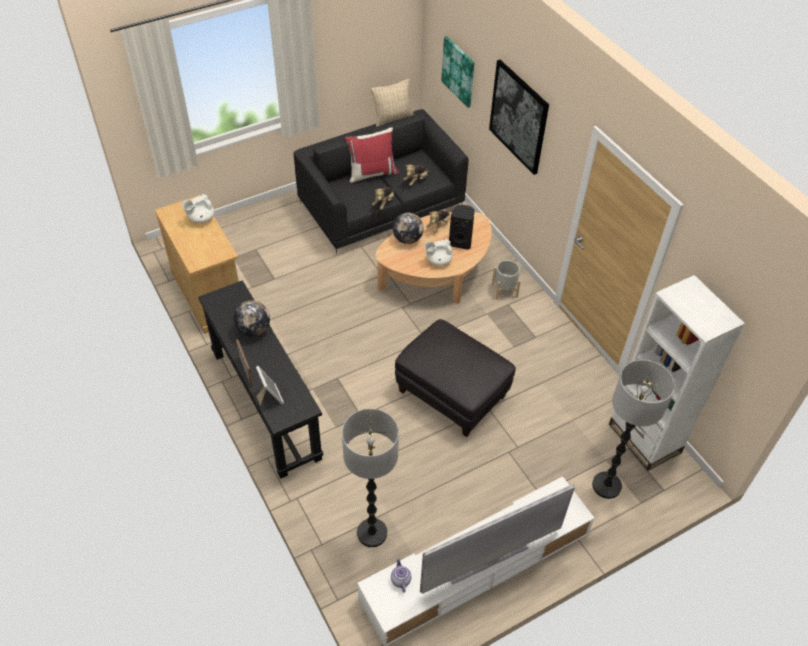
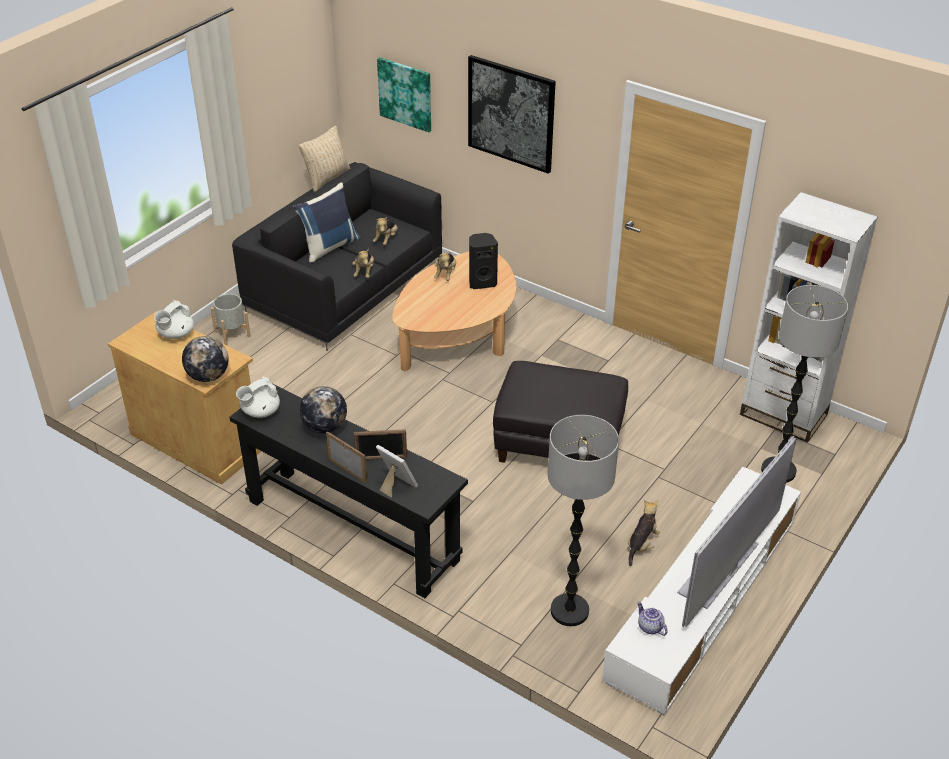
camera: 25 degrees left, 10 degrees down
(274, 371) = (381, 458): none -> picture frame
(372, 173) = (329, 247): red pillow -> blue pillow
(407, 239) = (420, 297): globe -> globe (208, 376)
(438, 260) = (470, 307): white teapot -> white teapot (260, 412)
(458, 503) = (641, 545): none -> plush toy
(504, 290) = (544, 327): grey planter -> grey planter (232, 334)

